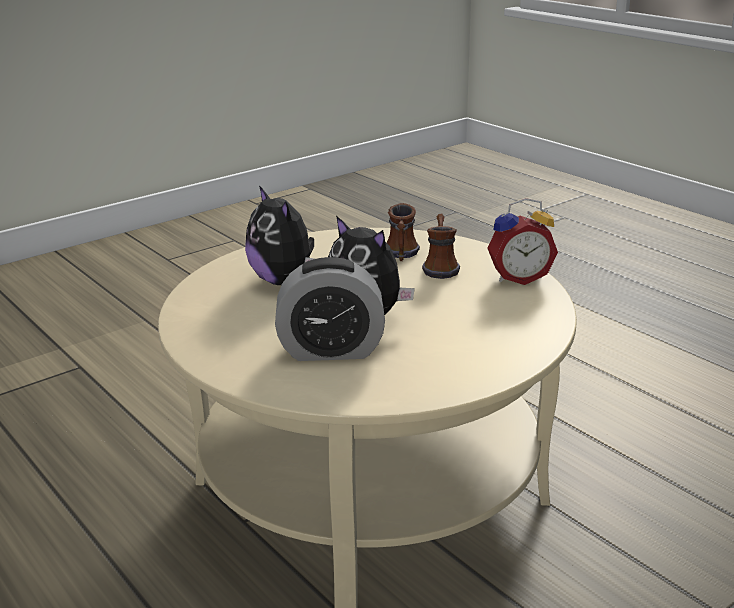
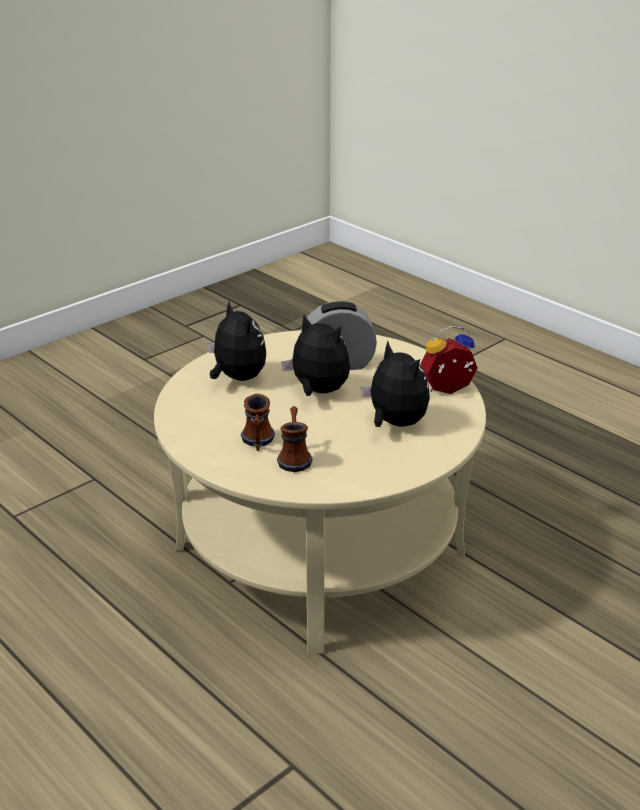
camera: 175 degrees right, 5 degrees up
(476, 335) = (237, 378): none -> plush toy
(518, 277) = (190, 432): alarm clock -> alarm clock (448, 391)

